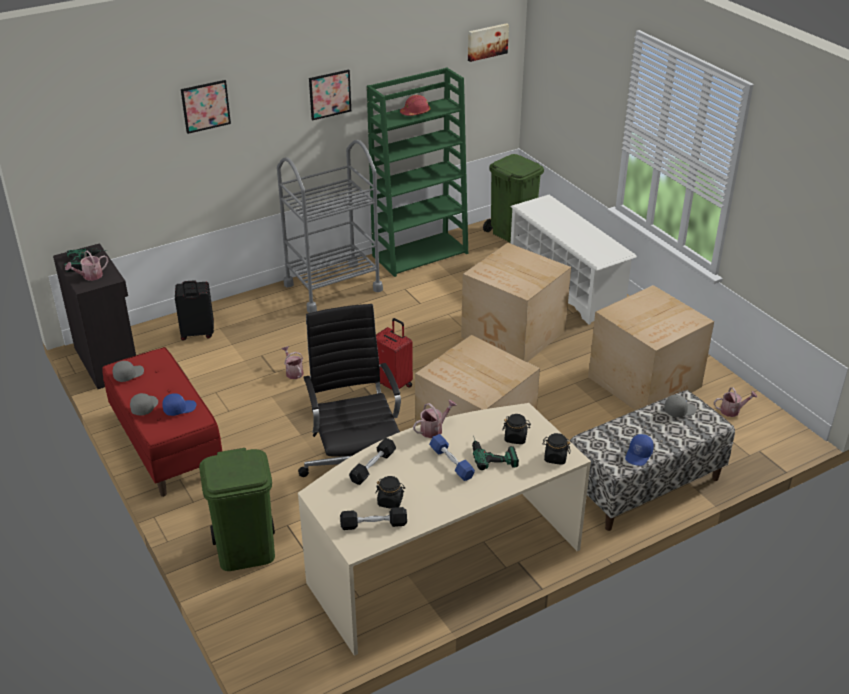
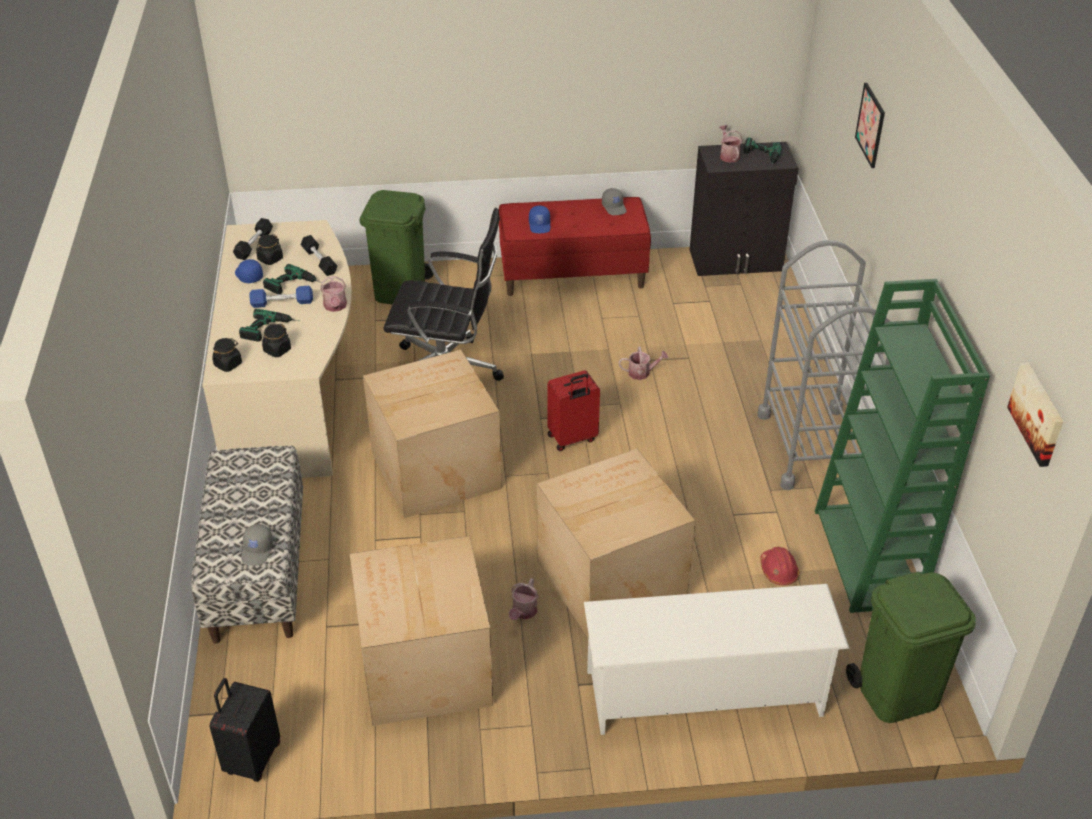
camera: 115 degrees right, 5 degrees up
(144, 407) = (556, 208): grey cap -> none
(197, 334) = (756, 323): black suitcase -> black suitcase (252, 759)
(330, 94) = (923, 246): picture -> none
(415, 113) = (920, 367): red hard hat -> red hard hat (778, 571)
(421, 466) = (294, 286): none -> power drill
(639, 455) = (224, 482): blue cap -> blue cap (248, 275)
(732, 410) = (305, 731): watering can -> watering can (523, 612)

